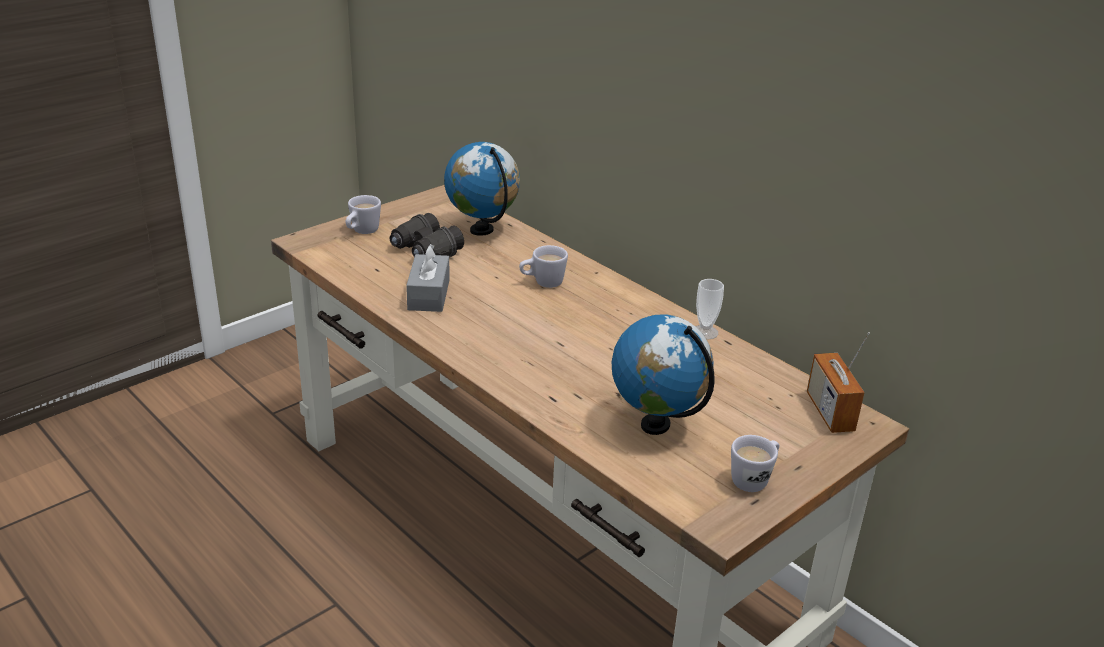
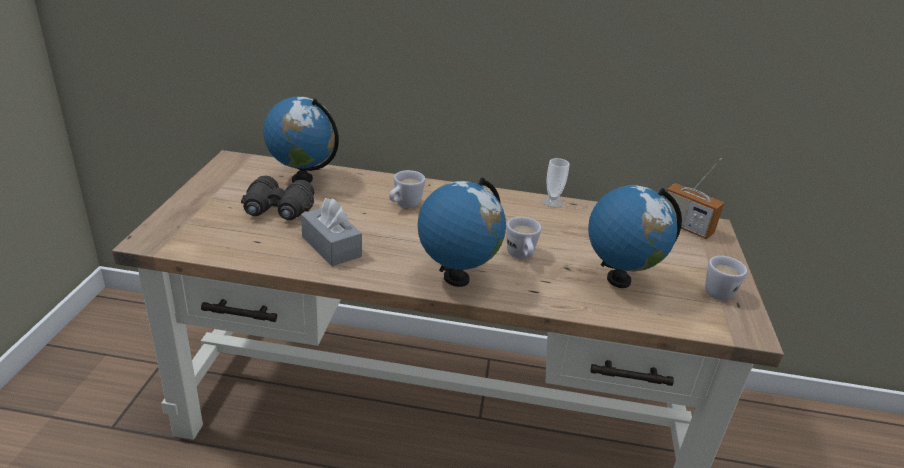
camera: 40 degrees left, 0 degrees up
(362, 232) = (199, 213): white mug -> white mug (521, 256)
(497, 360) = (456, 278): none -> globe

